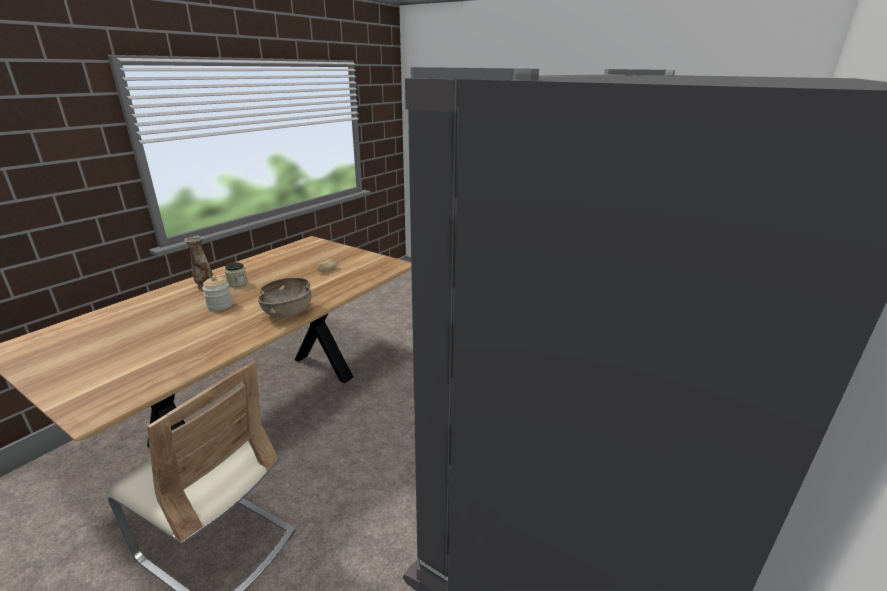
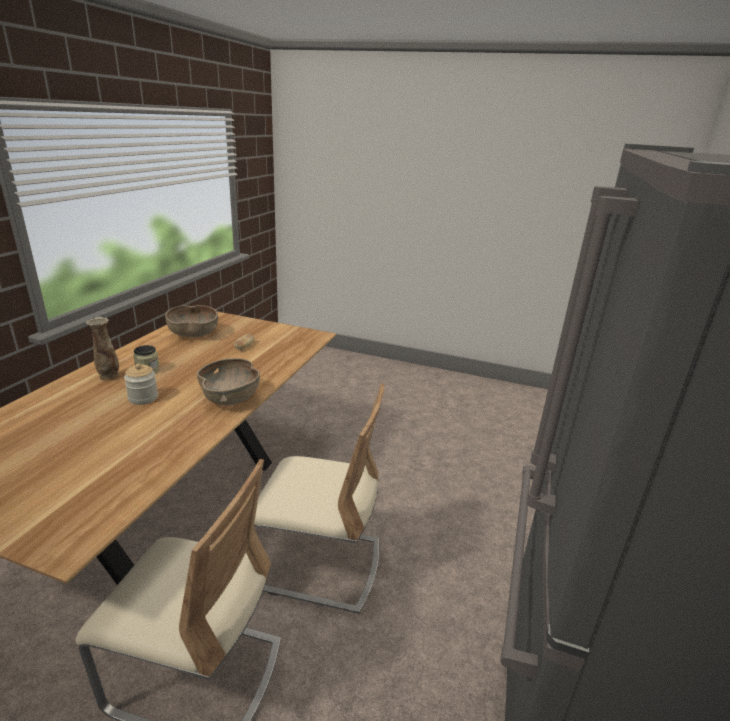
camera: 15 degrees left, 0 degrees up
(292, 257) = (194, 334): none -> brown bowl
(356, 471) = (319, 564): none -> beige chair

